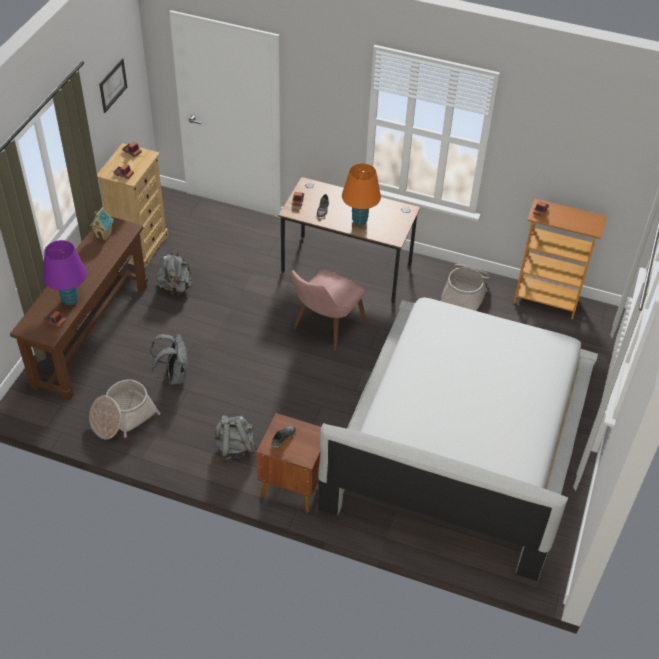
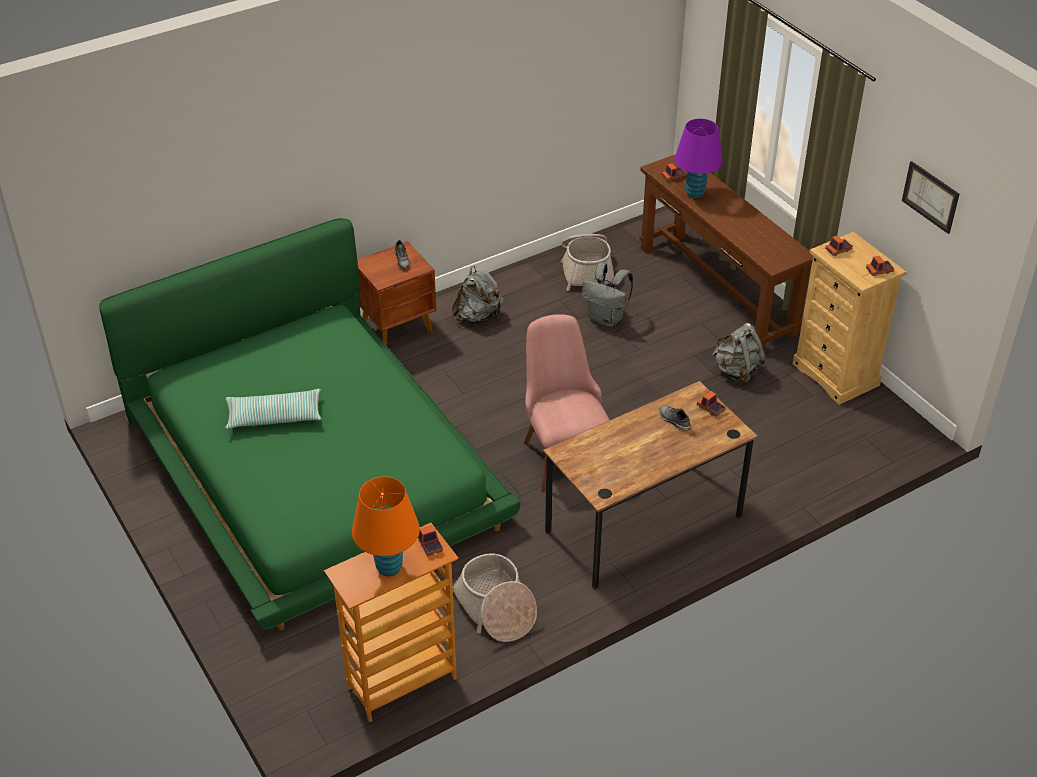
camera: 130 degrees right, 5 degrees down
(104, 235) = (777, 245): toy house -> none
(359, 221) = (623, 440): orange table lamp -> orange table lamp (389, 568)
(462, 437) = (313, 468): white bed -> green bed
(490, 412) = (274, 416): none -> pillow

